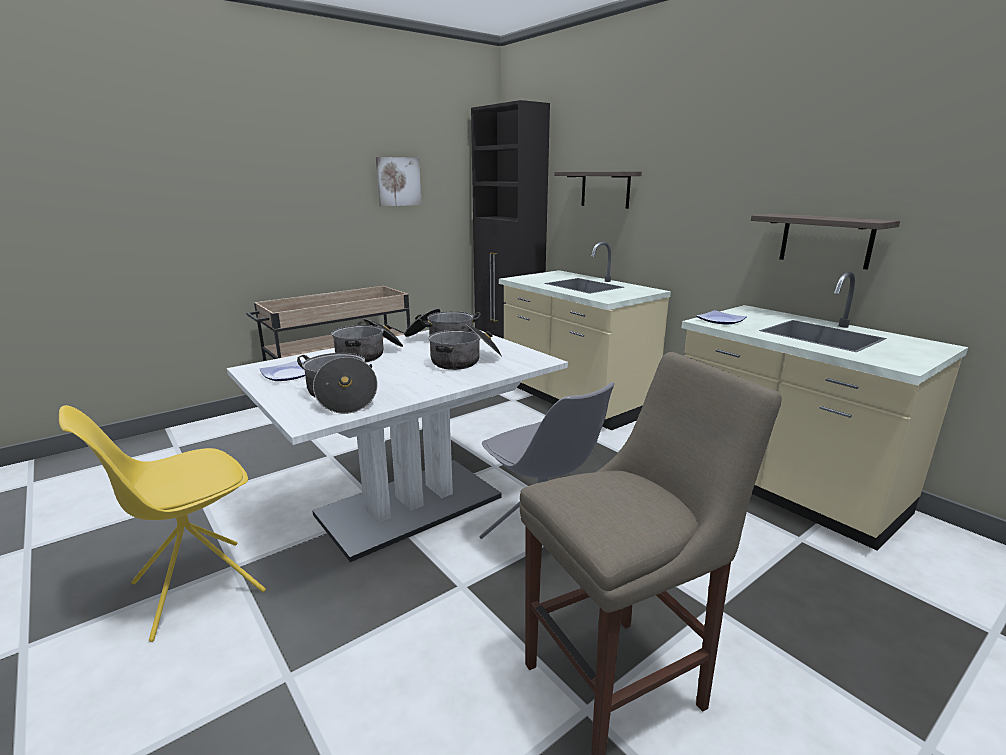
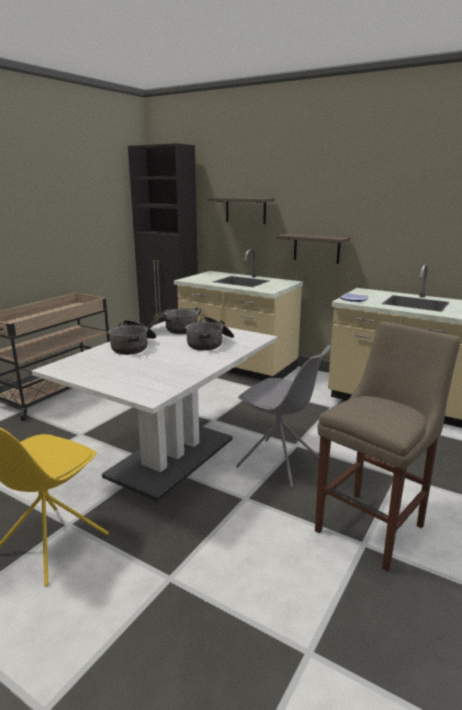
camera: 20 degrees left, 0 degrees up
(288, 375) = (91, 369): plate -> none
(340, 396) = (152, 378): cooking pot -> none
(398, 181) = (79, 206): picture -> none
(826, 240) = (406, 244): shelf -> shelf (316, 248)

